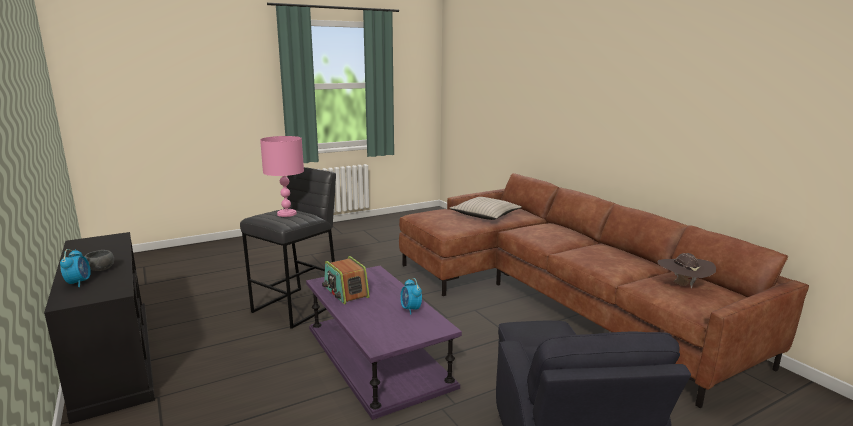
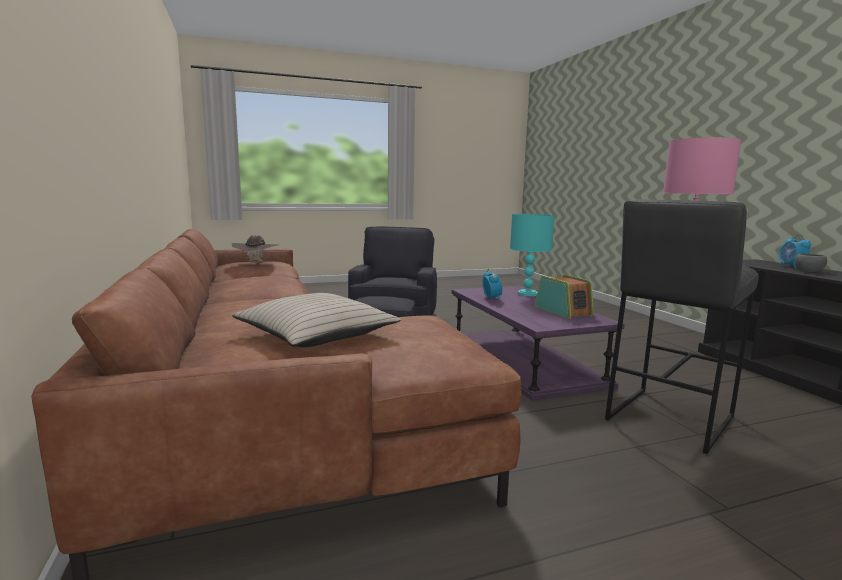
camera: 170 degrees left, 5 degrees down
(367, 327) = (528, 294): none -> turquoise table lamp

